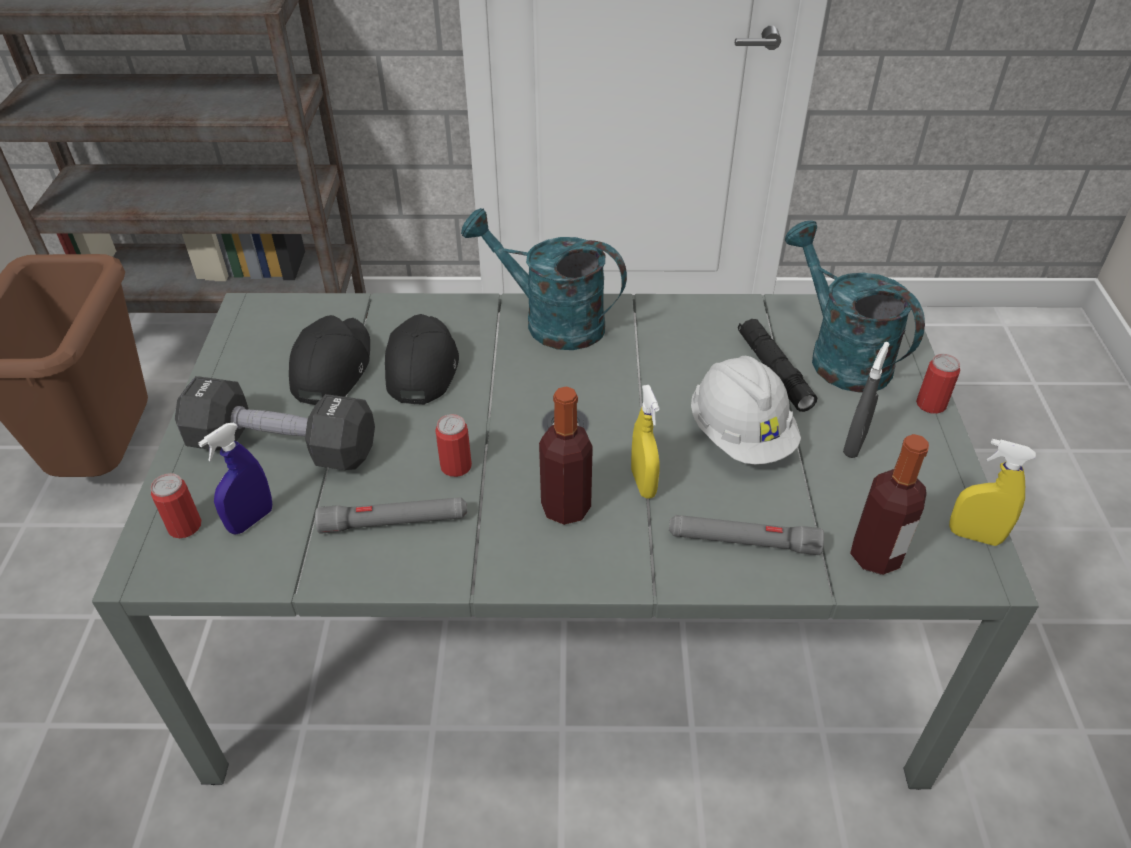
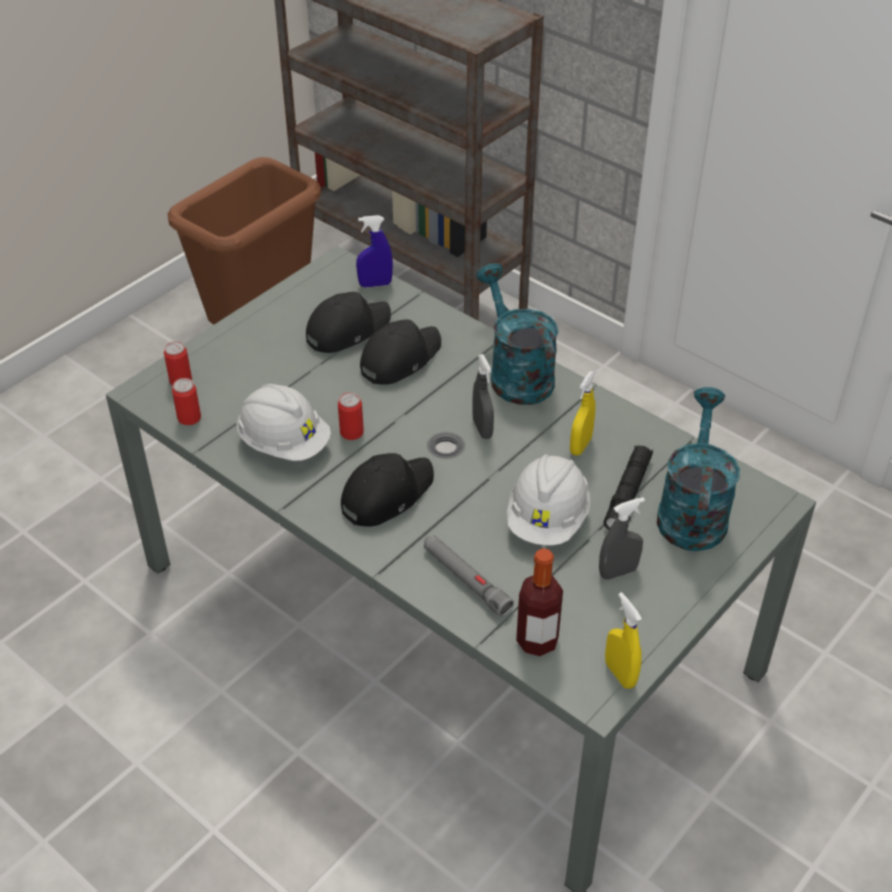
camera: 40 degrees right, 0 degrees up
(251, 520) = (215, 397): blue spray bottle -> blue spray bottle (375, 284)
(283, 447) = (271, 364): black dumbbell -> none
(394, 522) = (284, 443): grey flashlight -> white hard hat
(566, 507) = (386, 494): bottle -> black cap
(581, 387) = (482, 429): none -> grey spray bottle
(643, 483) = (448, 509): yellow spray bottle -> yellow spray bottle (580, 446)
(931, 404) = (713, 582): can -> can (189, 418)

